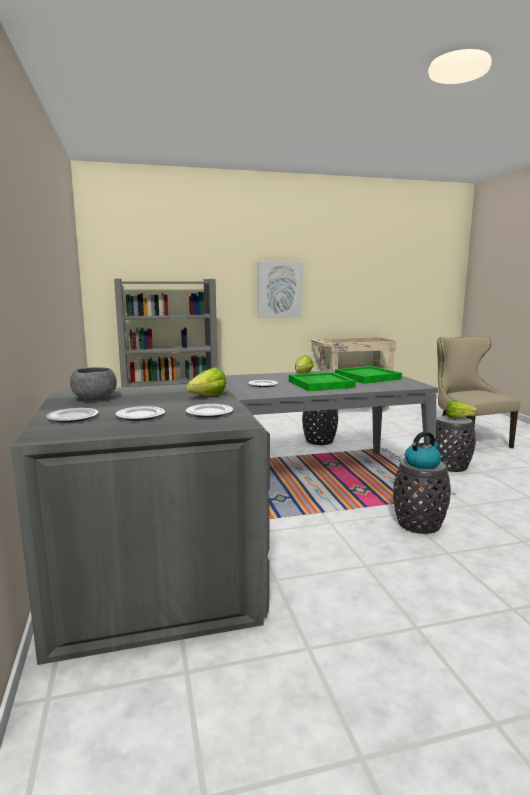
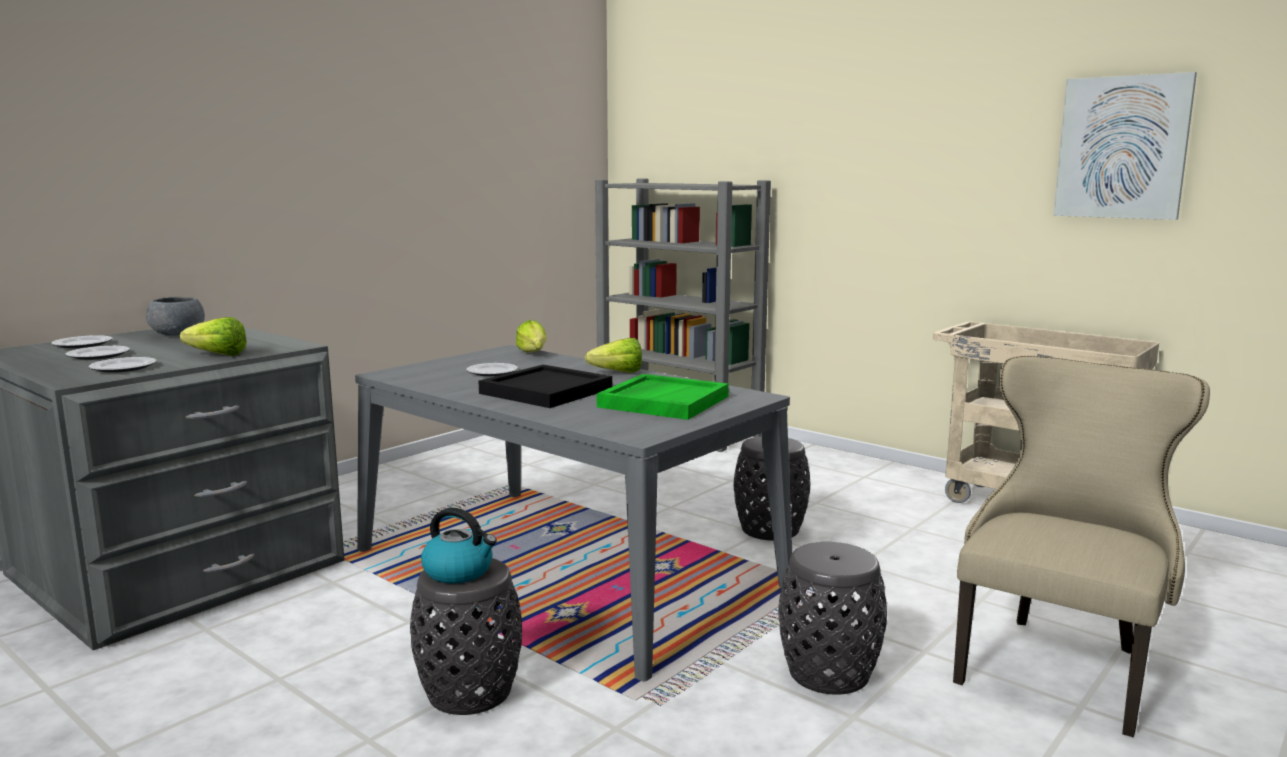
camera: 55 degrees right, 0 degrees up
(279, 290) = (907, 206): picture -> picture (1122, 147)
(320, 384) = (546, 391): green tray -> black tray
(460, 418) = (851, 561): lettuce -> lettuce (533, 354)

